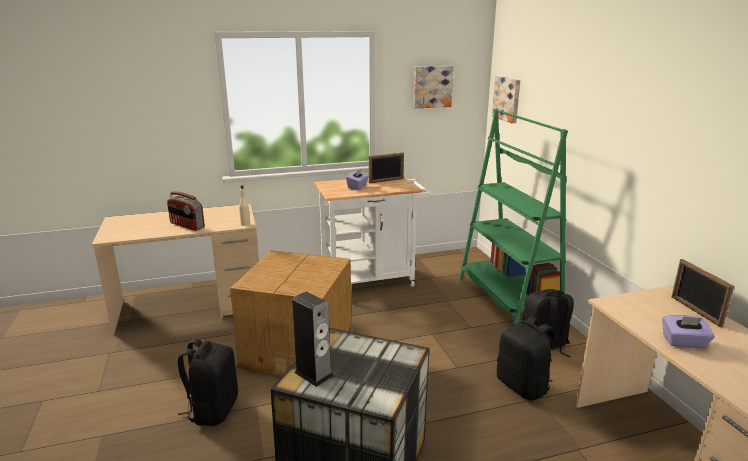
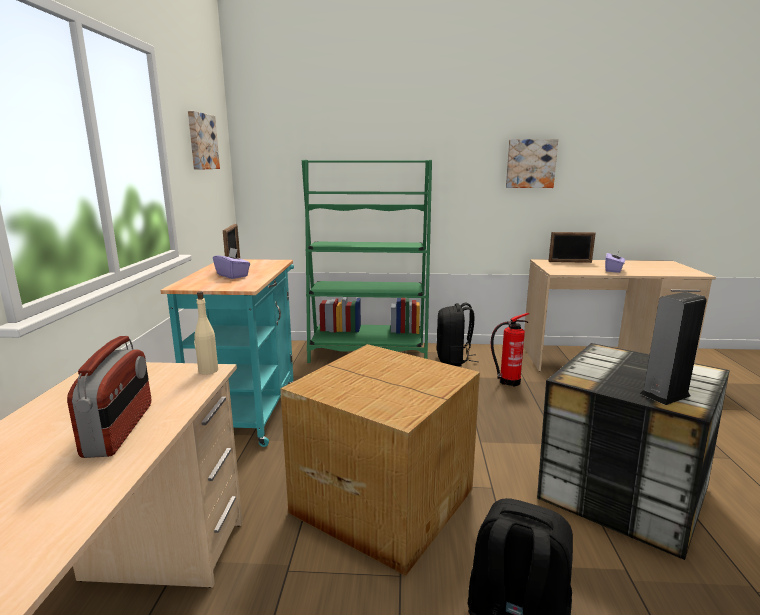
camera: 70 degrees left, 5 degrees down
(187, 225) = (120, 429): radio -> radio turned 60 degrees counterclockwise
(373, 280) = (249, 408): white cart -> turquoise cart
(507, 99) = (275, 155): picture -> picture (530, 163)
(523, 386) = (507, 382): black backpack -> fire extinguisher

